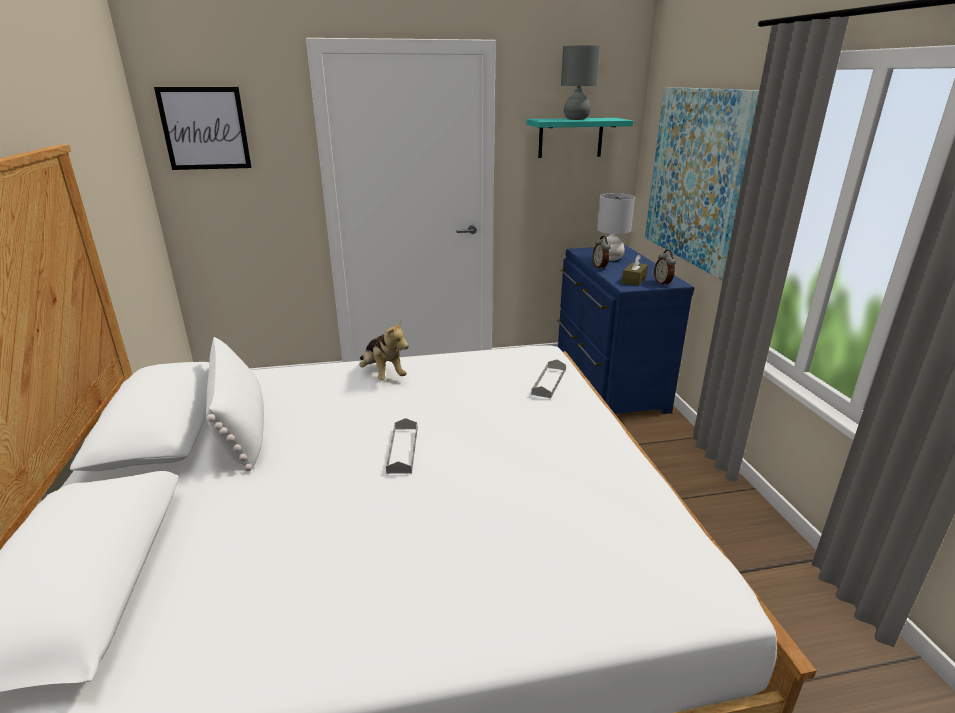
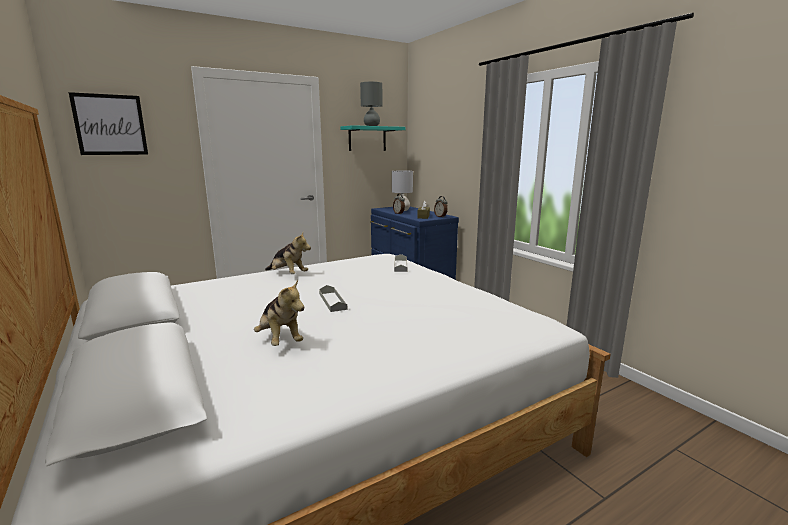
camera: 20 degrees left, 10 degrees down
(241, 427) = (202, 308): white pillow -> none
(290, 519) = (279, 340): none -> plush toy
(697, 177) = (449, 154): picture -> none

